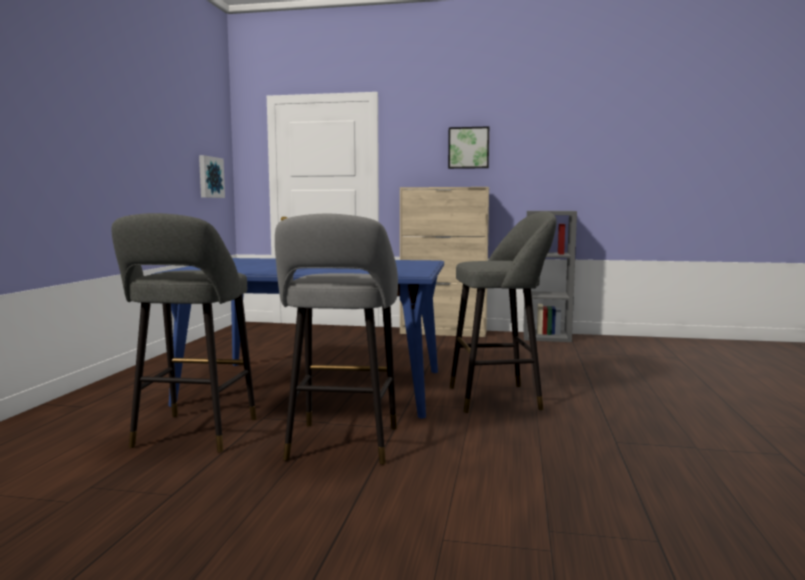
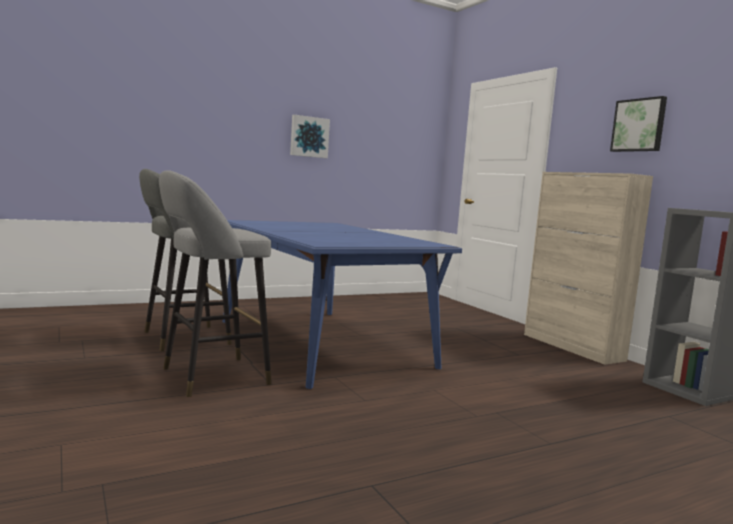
camera: 50 degrees right, 0 degrees up
(210, 177) = (405, 159): picture -> picture (309, 137)
(500, 398) = (415, 406): grey stool -> none

